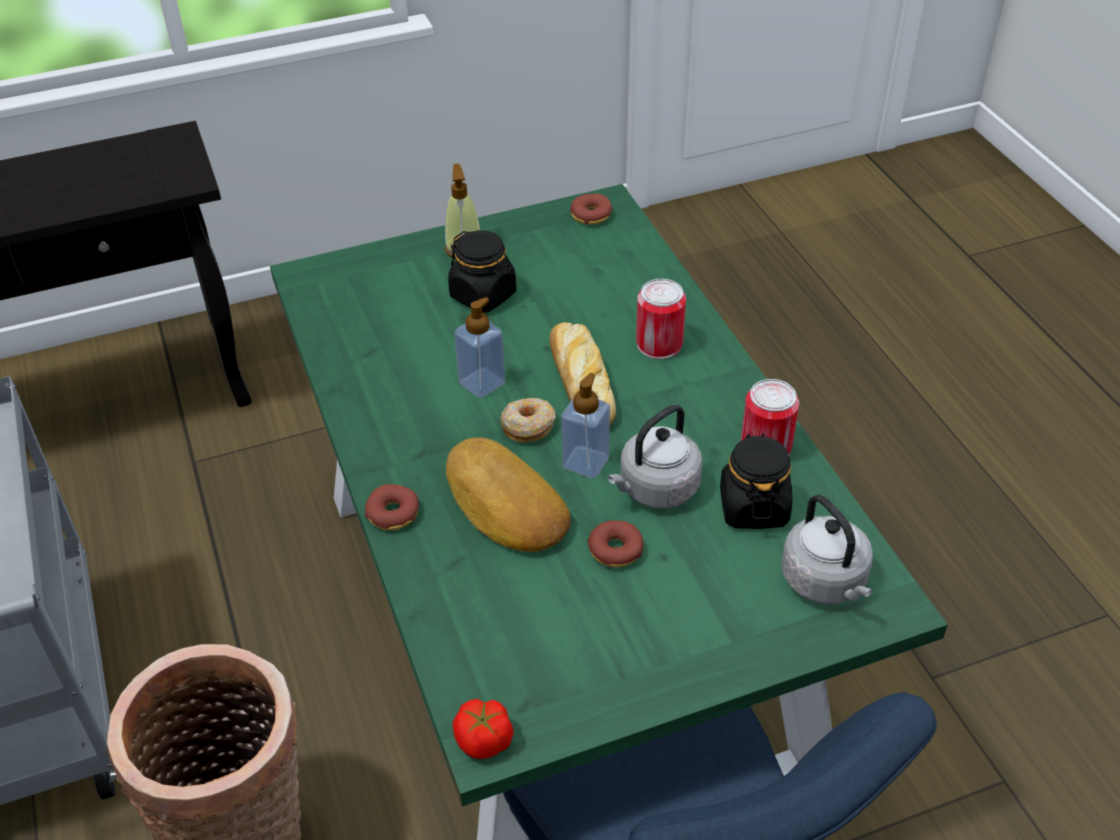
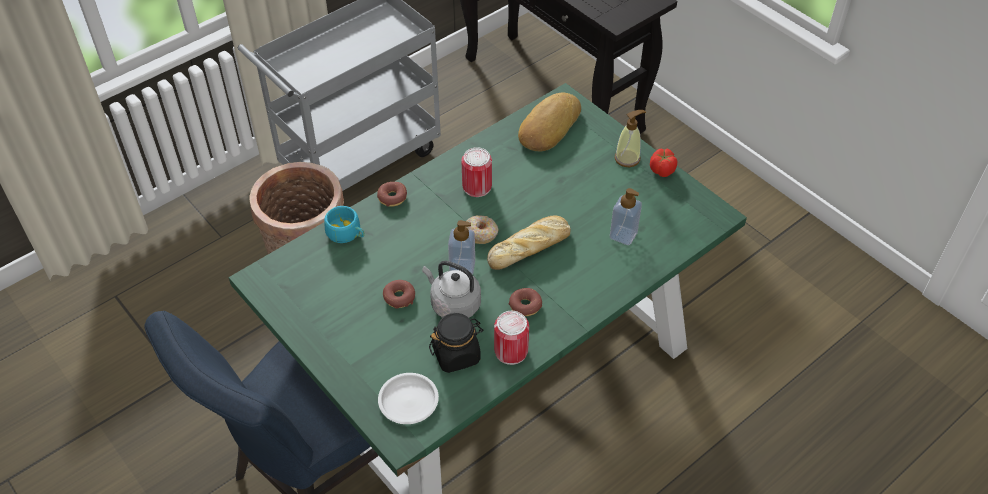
camera: 70 degrees right, 5 degrees up
(443, 590) = (347, 233): none -> turquoise cup
(482, 383) = (508, 203): soap dispenser -> soap dispenser (623, 235)
(483, 295) = (587, 181): black jar -> none
(484, 741) = (259, 277): tomato -> tomato (662, 170)
(504, 505) = (415, 240): bread -> bread (547, 127)
(591, 215) = (699, 209): donut -> donut (525, 305)
(659, 344) = (583, 276): can -> can (477, 186)
(826, 582) = (408, 401): grey kettle -> white plate

